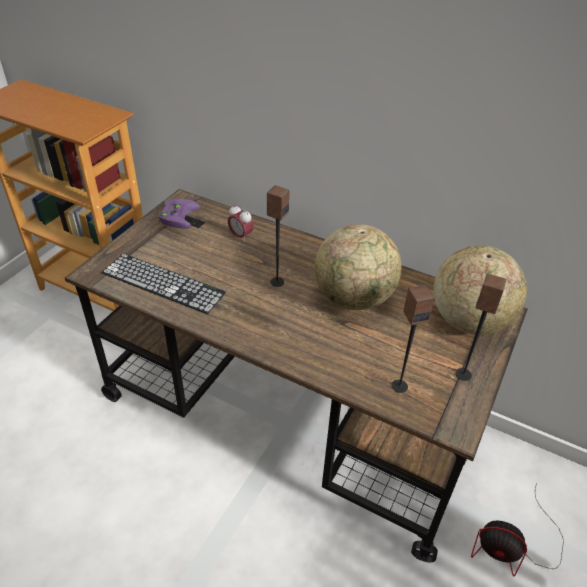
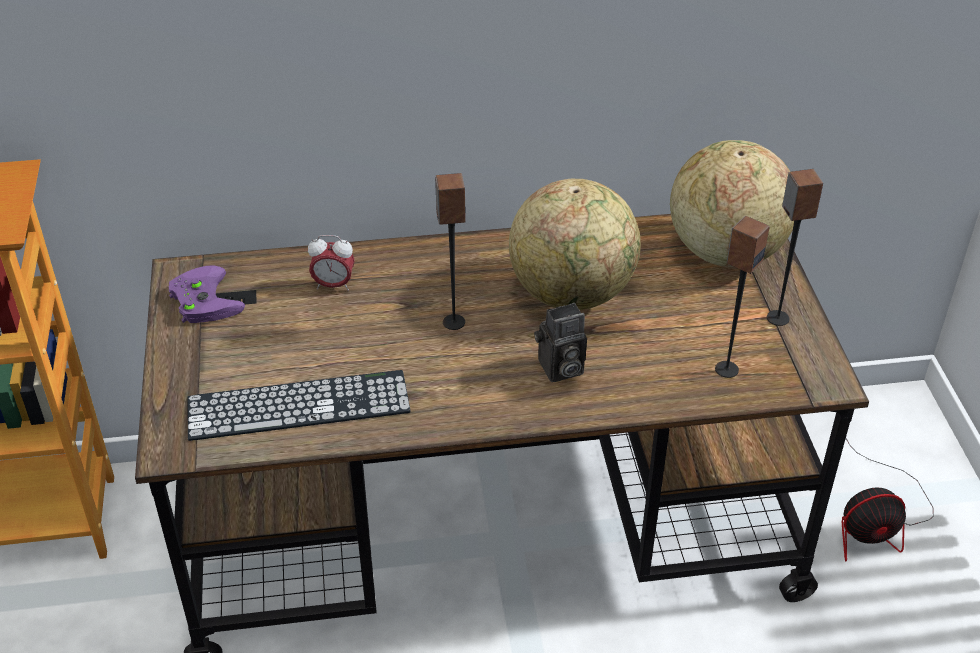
camera: 35 degrees left, 0 degrees up
(304, 334) = (559, 369): none -> camera

